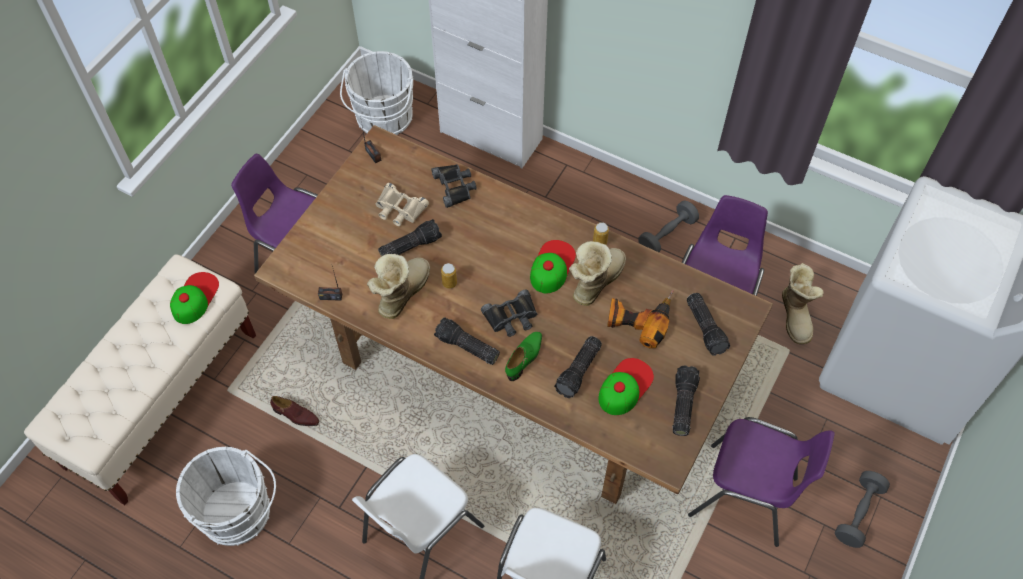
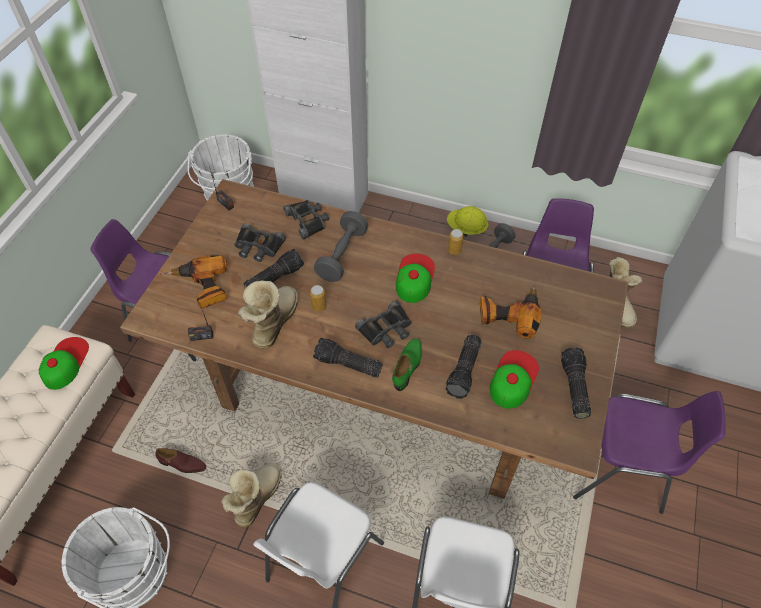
camera: 10 degrees left, 5 degrees down
(337, 245) = (201, 287): none -> power drill
(399, 209) = (258, 247): beige binoculars -> black binoculars
(594, 281) = (458, 285): boot -> boot (255, 498)
(646, 199) = (466, 229): none -> yellow hard hat
(706, 328) = (574, 312): flashlight -> none
(858, 513) = (724, 469): grey dumbbell -> grey dumbbell (342, 255)

